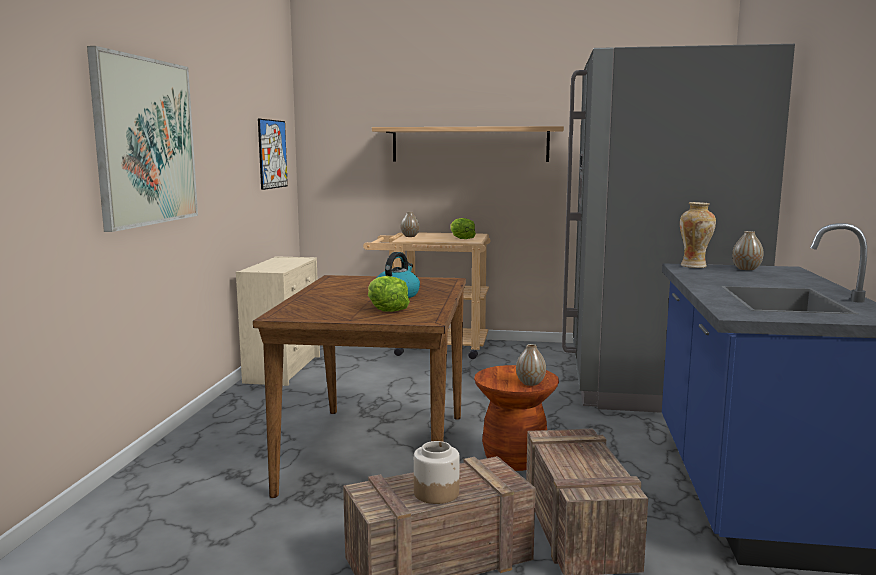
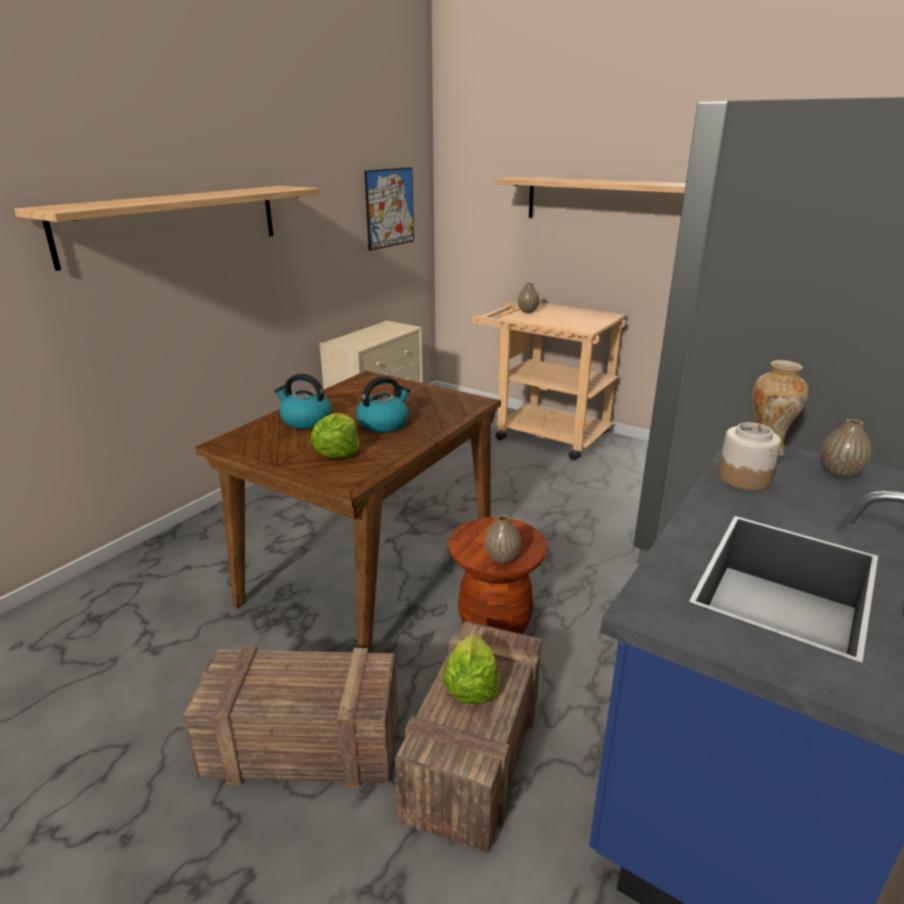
camera: 25 degrees right, 15 degrees up
(146, 142) = (174, 223): picture -> shelf
(326, 300) = (305, 420): none -> kettle
(436, 493) = (282, 692): jar -> jar (744, 478)
(461, 238) = (579, 322): lettuce -> lettuce (470, 685)

